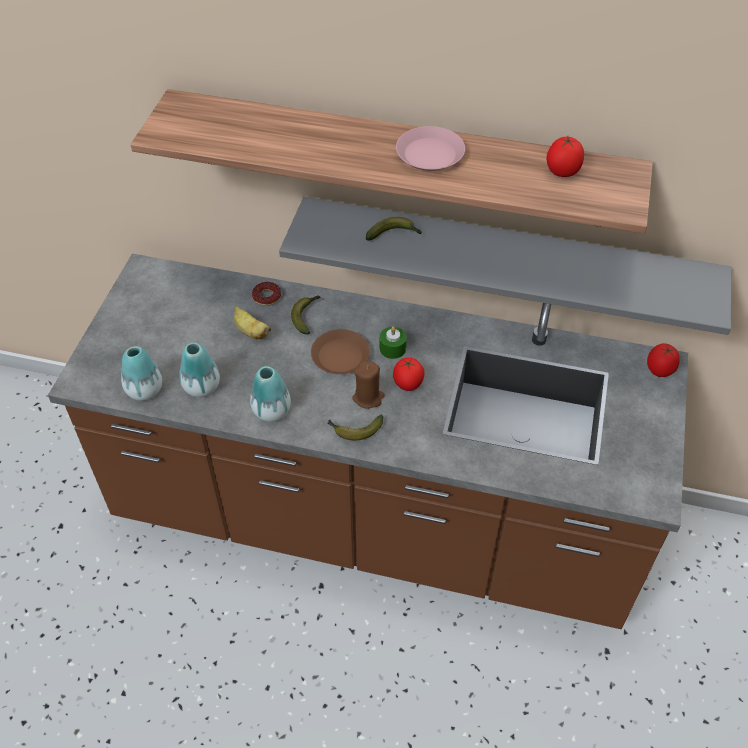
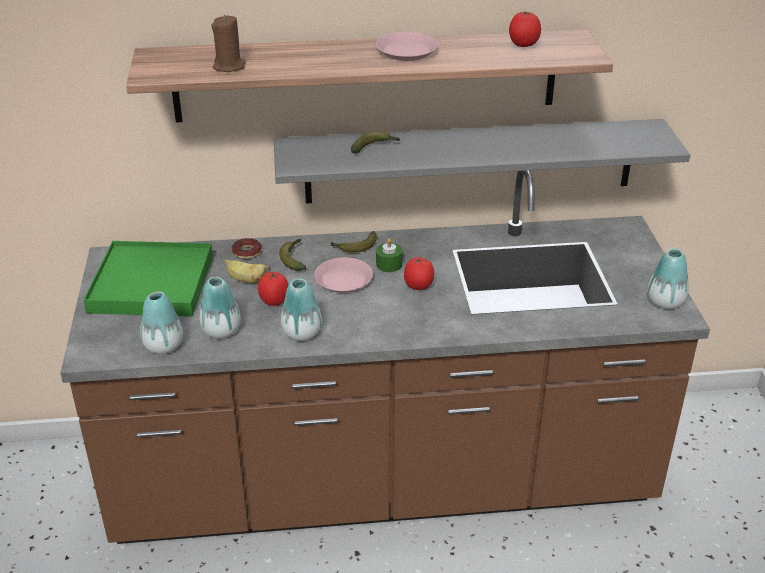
camera: 20 degrees left, 15 degrees down
(166, 312) = (151, 283): none -> green tray
(340, 356) = (343, 280): brown plate -> pink plate
(354, 430) = (389, 329): banana -> banana (354, 247)
(368, 397) = (388, 303): brown candle -> brown candle (229, 66)
(650, 476) = (665, 302): none -> vase
(659, 370) = (626, 231): tomato -> tomato (274, 301)

